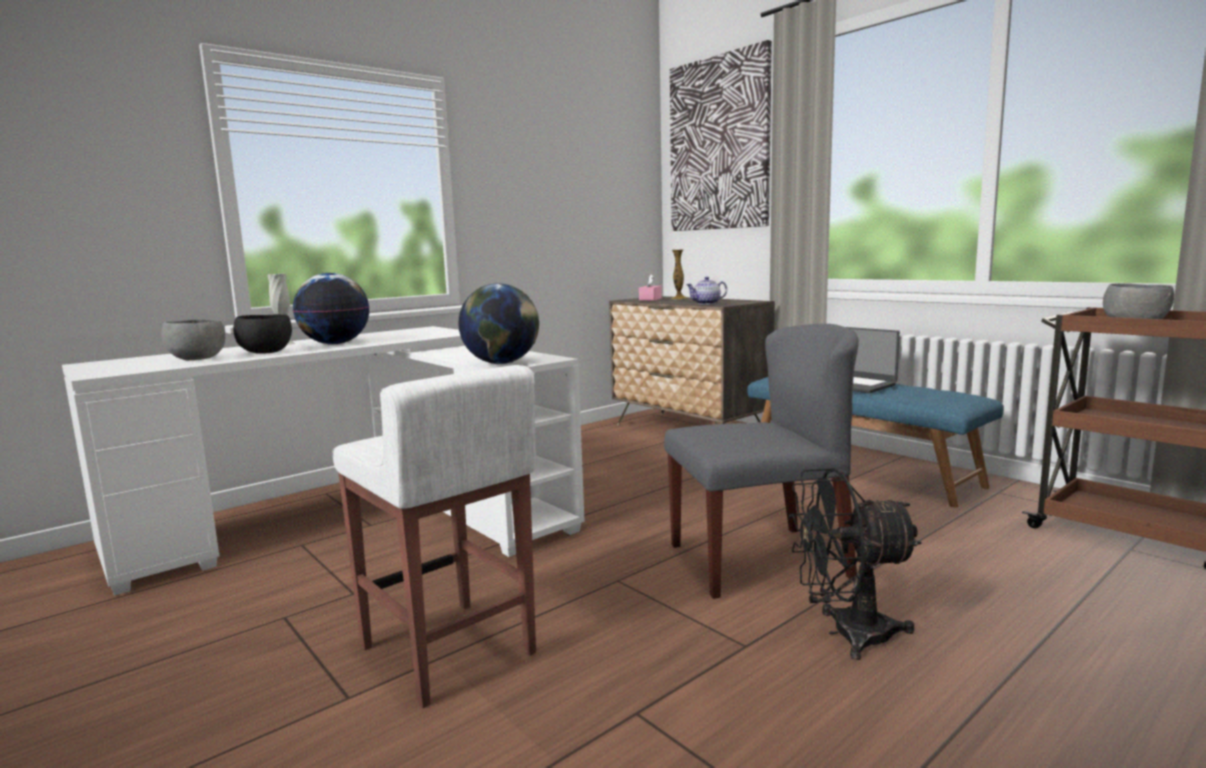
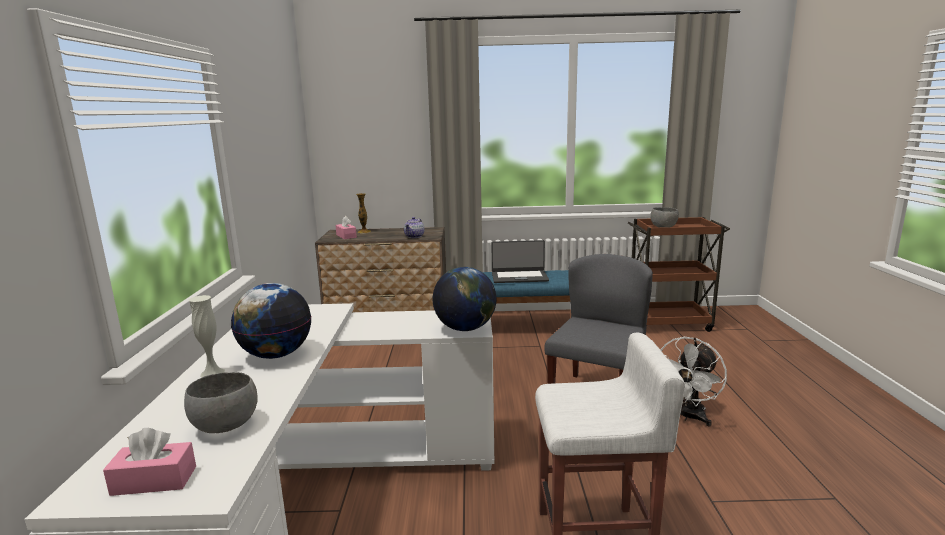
camera: 50 degrees left, 5 degrees up
(111, 366) = (154, 481): none -> pink tissue box
(266, 353) = (262, 389): black bowl -> none
(719, 144) = (370, 108): picture -> none
(846, 634) = (688, 417): black fan -> white fan

